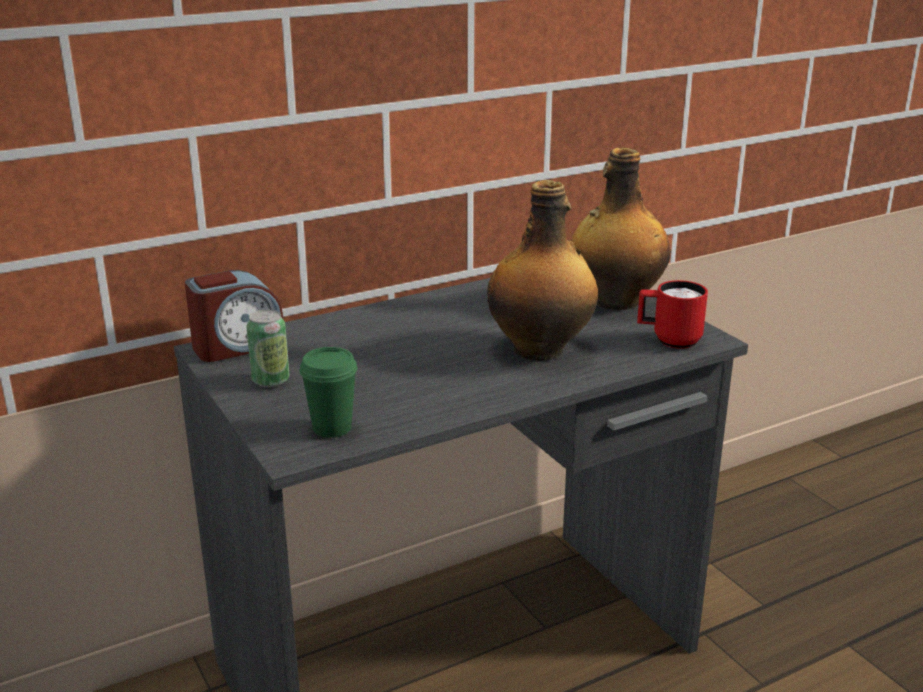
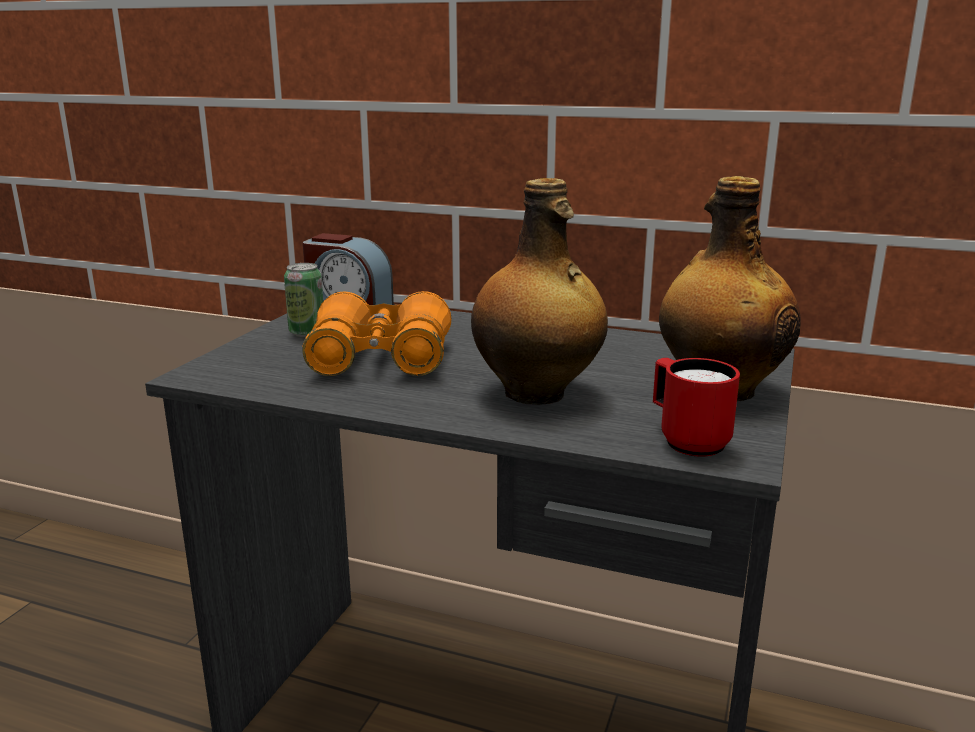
camera: 50 degrees right, 5 degrees down
(332, 428) = (253, 372): green cup -> none
(389, 374) = (380, 359): none -> orange binoculars

